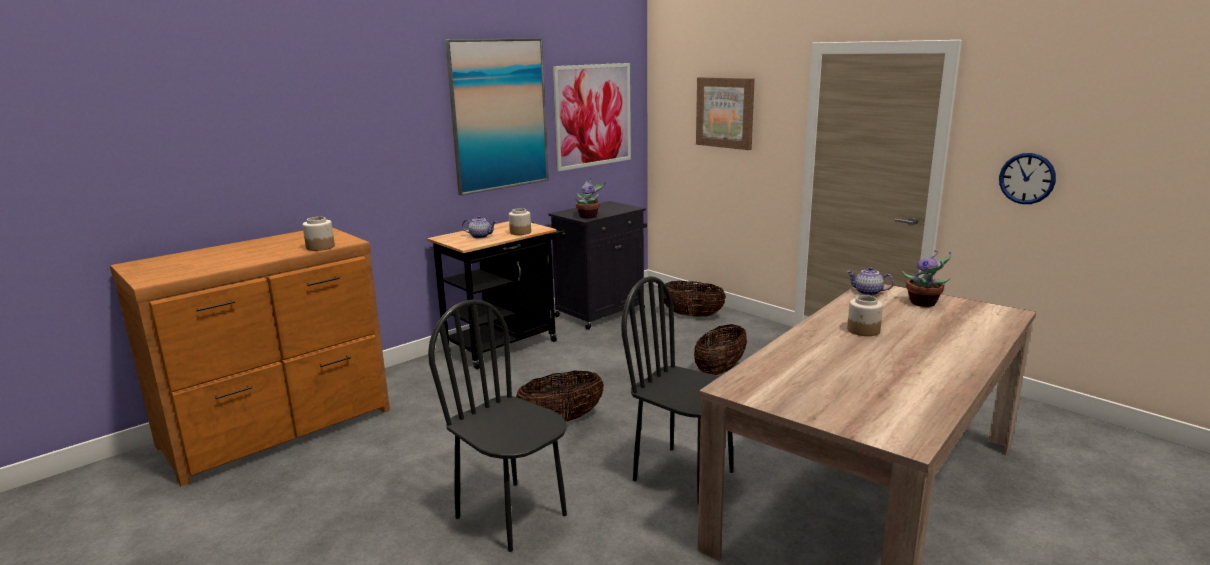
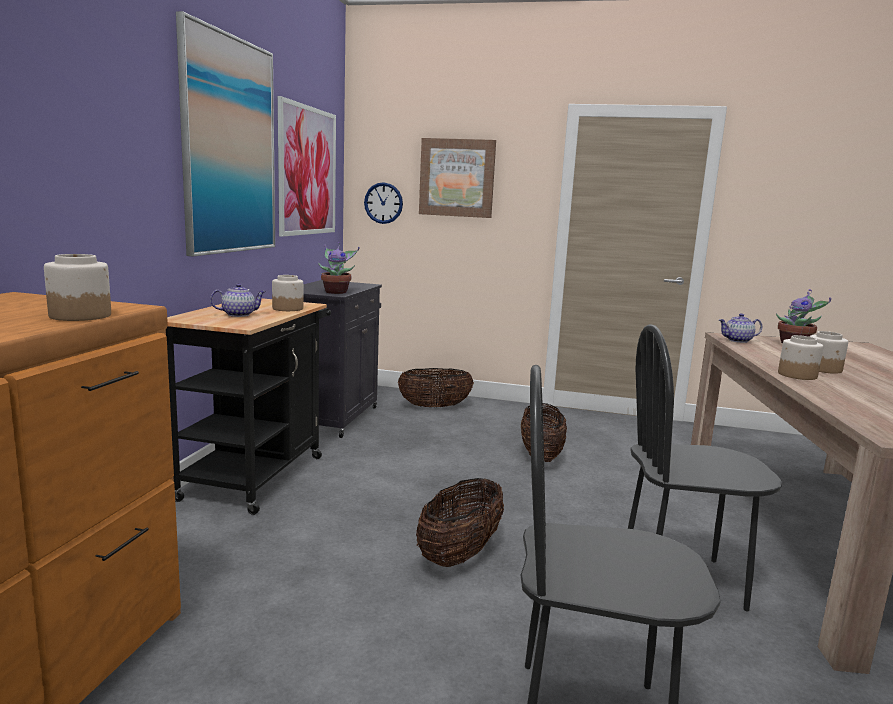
camera: 35 degrees left, 5 degrees down
(815, 332) = (796, 375): none -> jar
(1027, 178) = (788, 233): wall clock -> wall clock (383, 203)

